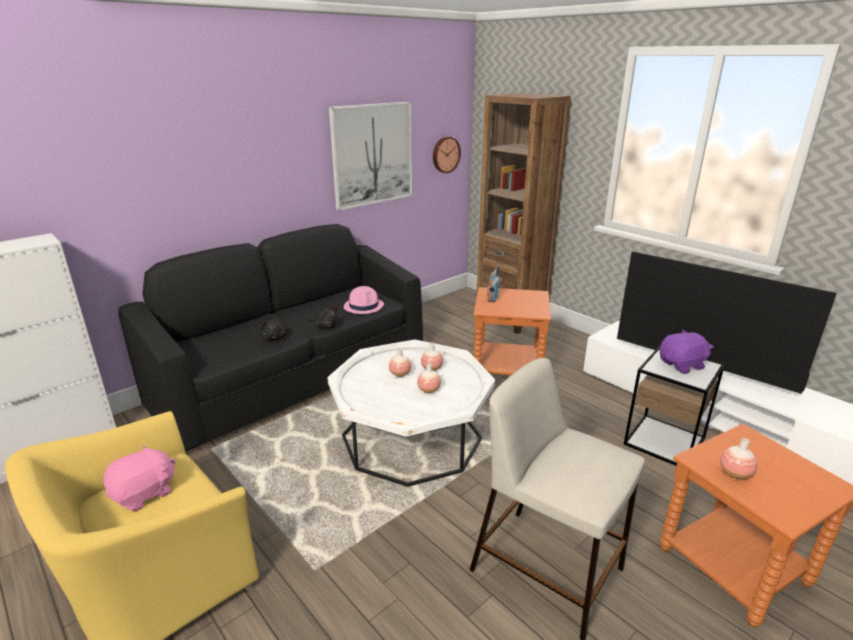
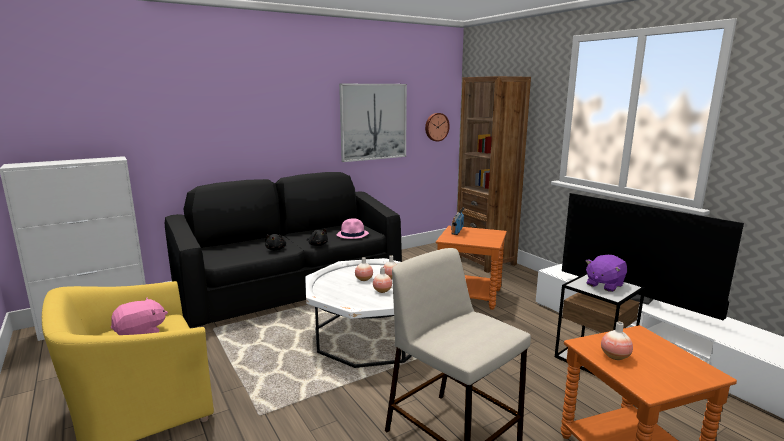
camera: 10 degrees right, 10 degrees down
(682, 365) = (604, 285): purple plush toy -> purple plush toy turned 150 degrees clockwise

